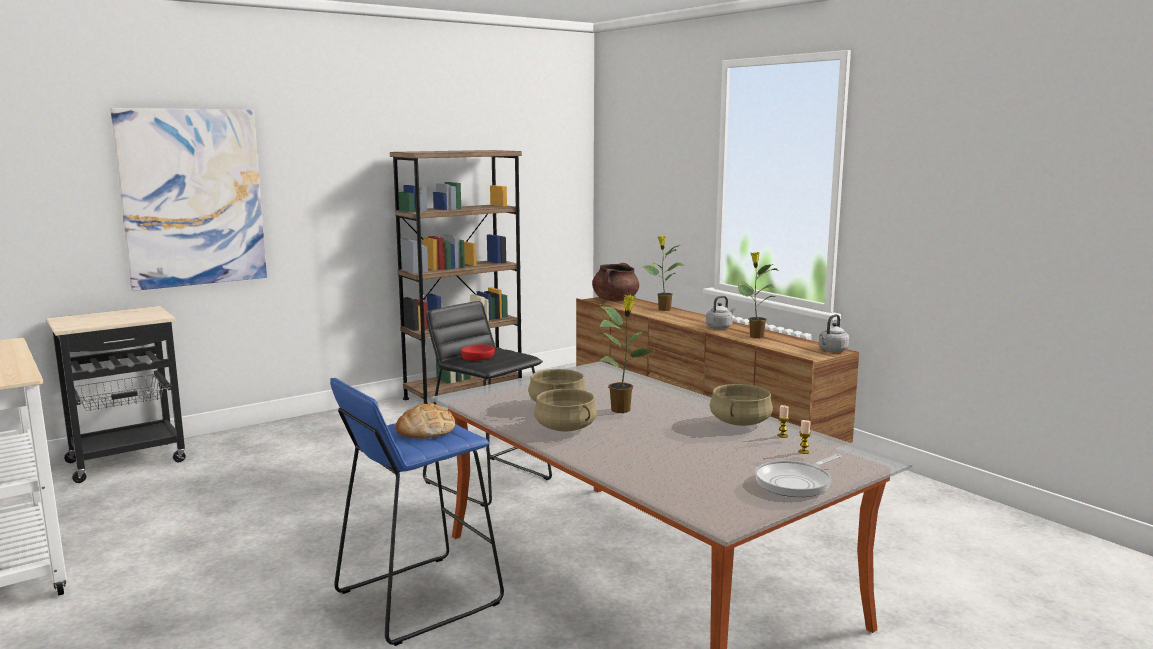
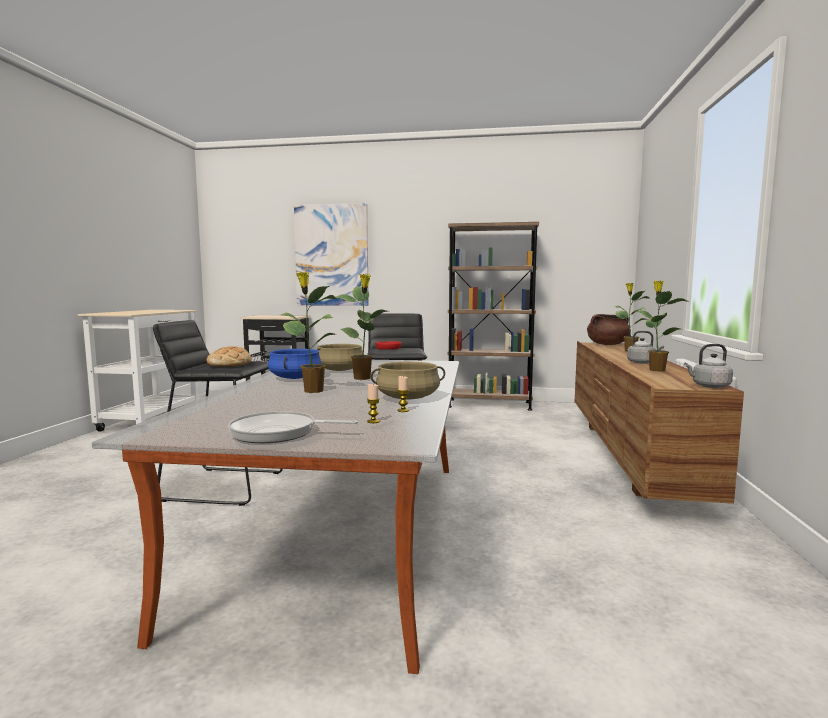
camera: 45 degrees right, 5 degrees down
(417, 598) = (223, 485): blue stool -> black stool
(564, 428) = (295, 378): beige cooking pot -> blue cooking pot
(648, 438) = (312, 391): none -> potted plant

